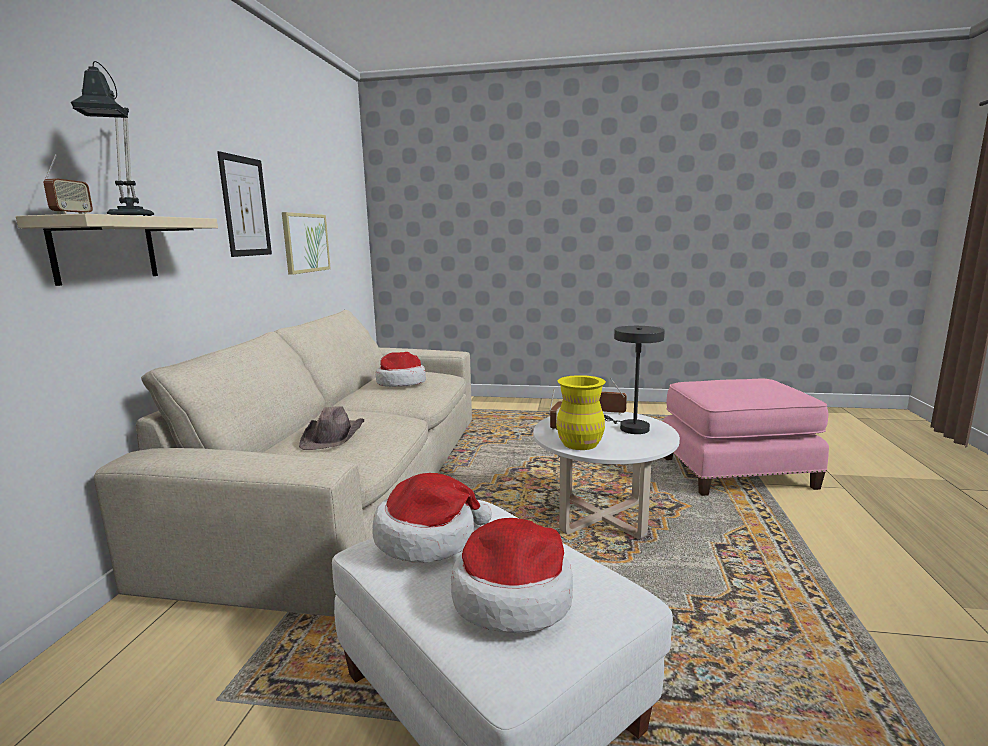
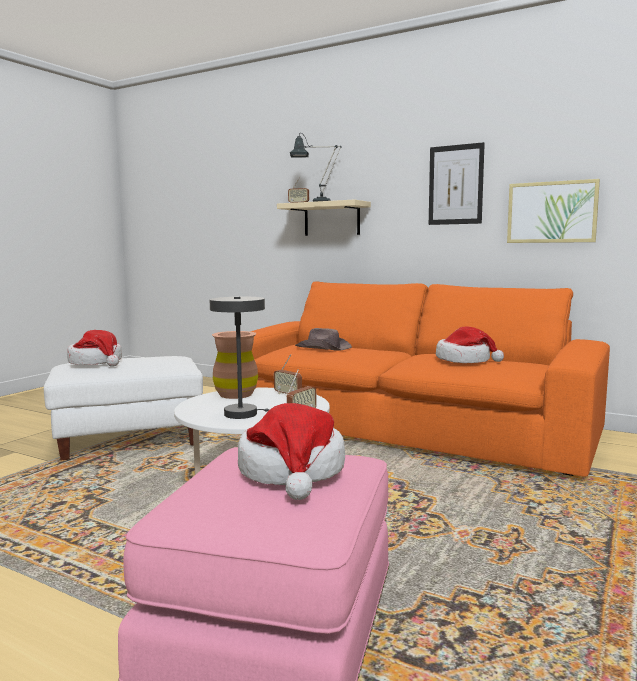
camera: 110 degrees right, 5 degrees down
(354, 486) = (405, 427): beige sofa -> orange sofa
(428, 538) = (162, 357): hat -> hat (292, 471)
(580, 443) = (236, 394): yellow vase -> brown vase

